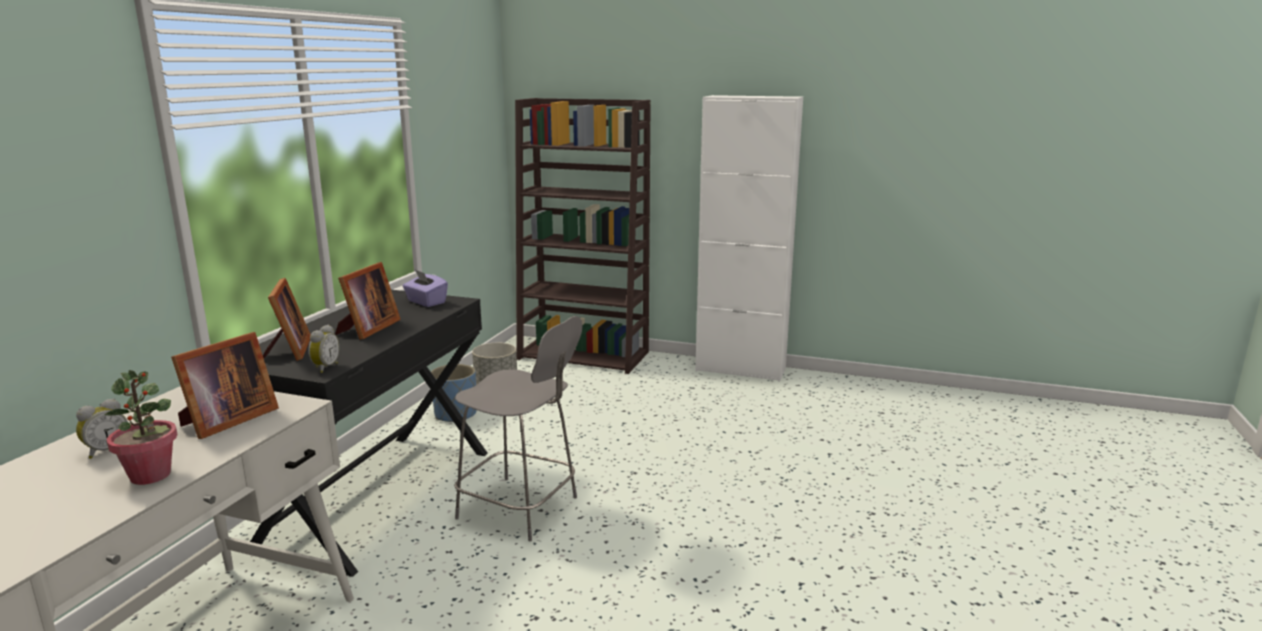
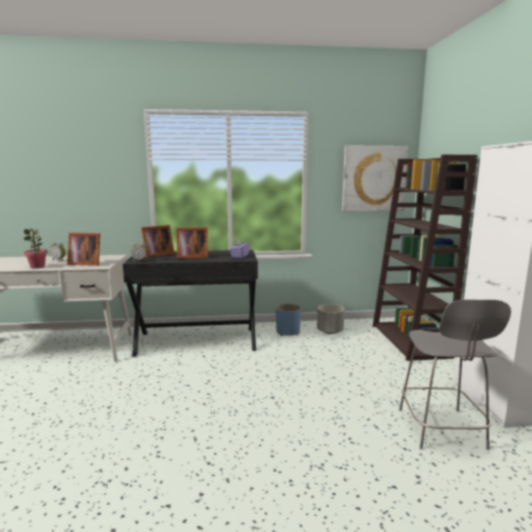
camera: 65 degrees right, 5 degrees down
(473, 131) = (373, 179): none -> picture
(521, 509) = (206, 375): grey chair -> grey chair (441, 430)

